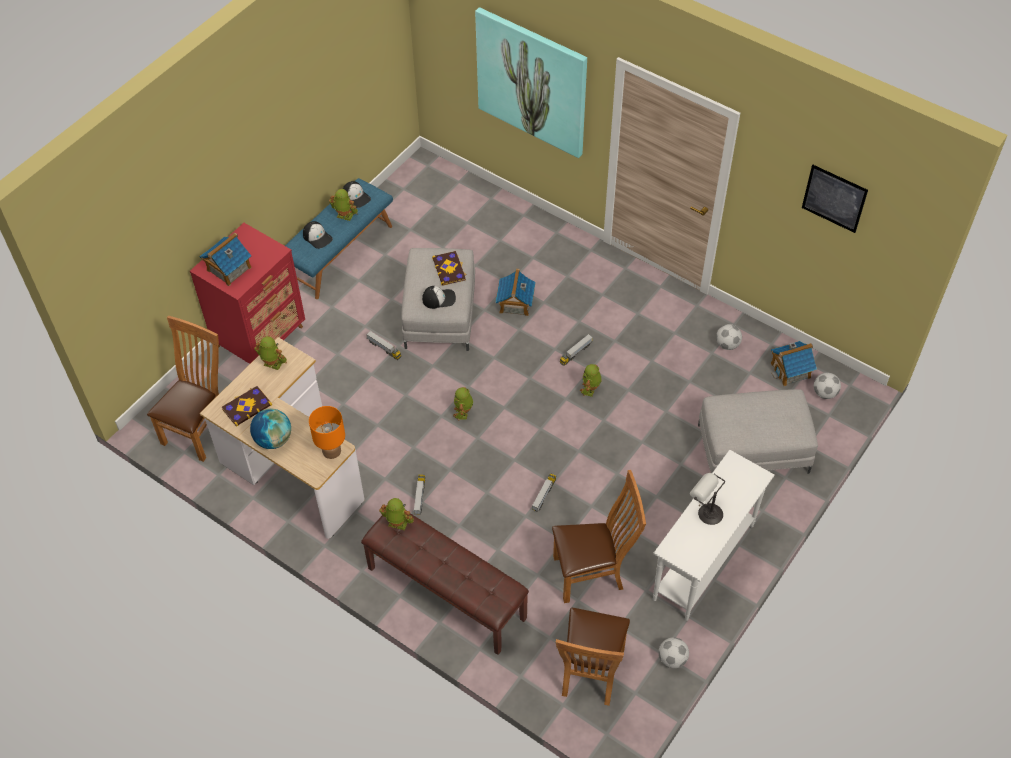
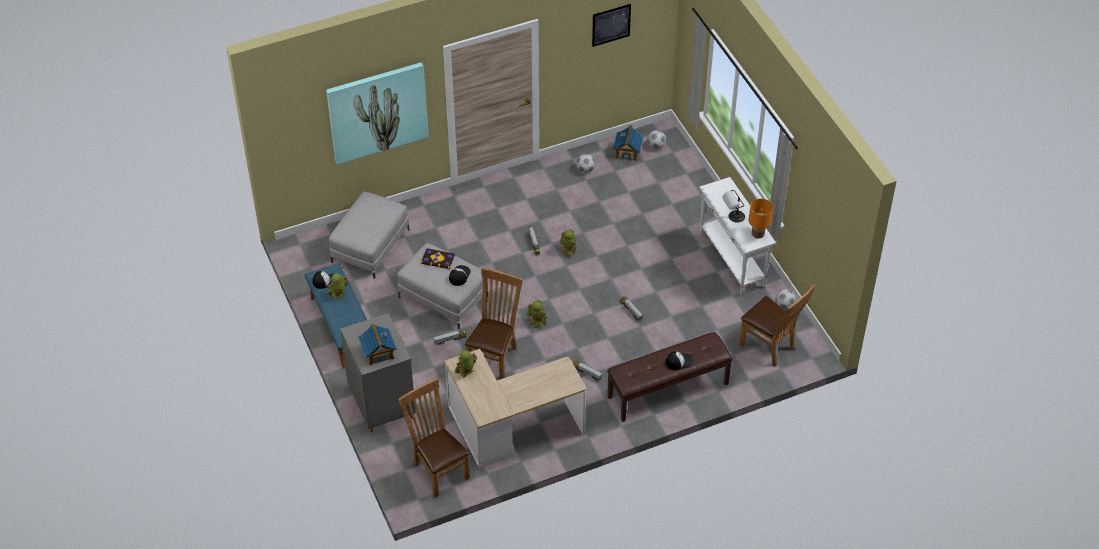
camera: 60 degrees left, 5 degrees down
(246, 406) = (492, 399): book -> none
(260, 336) = (382, 403): red dresser -> grey dresser
(273, 439) = (531, 395): globe -> none
(317, 237) = (346, 317): cap -> cap (679, 361)
(332, 451) = (562, 369): orange table lamp -> orange table lamp (758, 233)
(397, 524) = (627, 371): toy robot -> none
(515, 303) = (468, 254): toy house -> none
(593, 573) = (703, 314): brown chair -> brown chair (494, 356)
(753, 449) = (671, 198): grey ottoman -> grey ottoman (371, 246)

